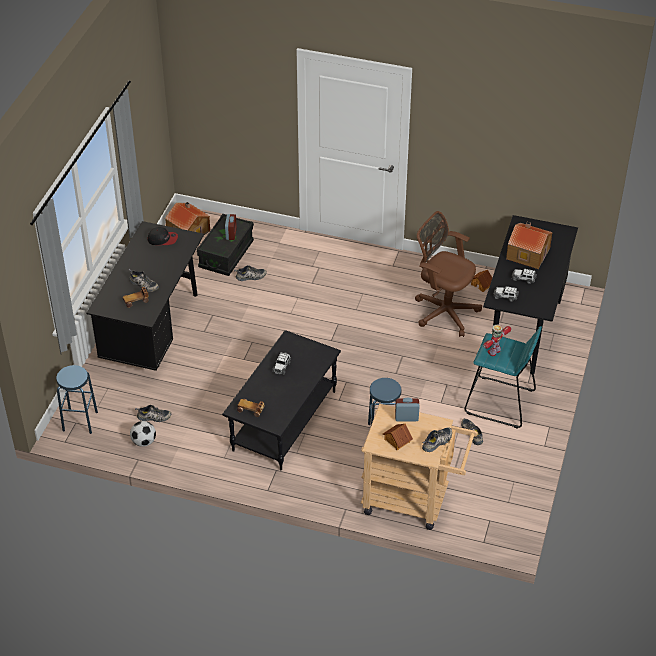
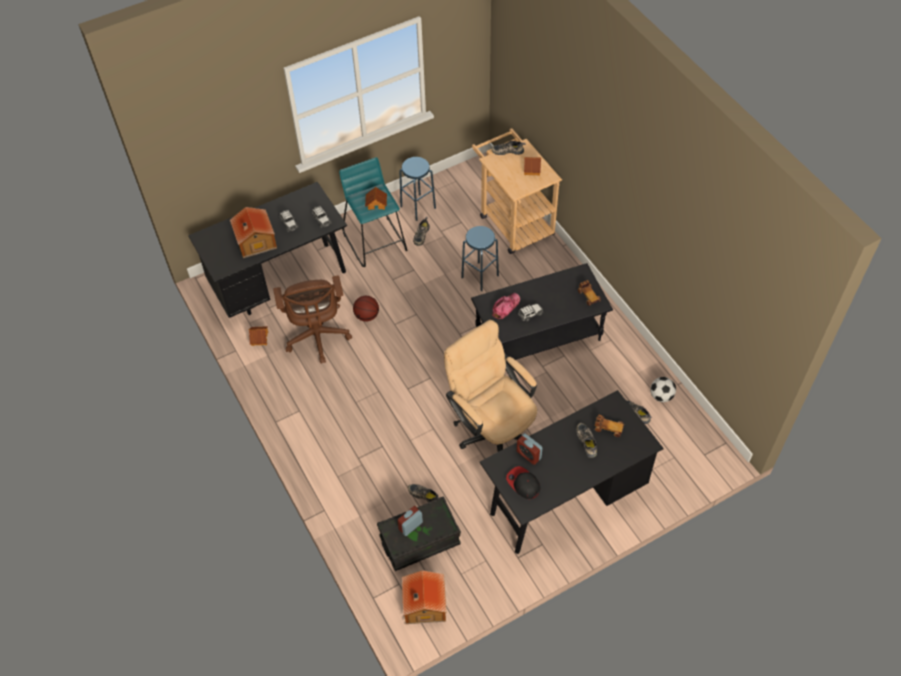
camera: 135 degrees left, 10 degrees up
(80, 421) = (699, 453): blue stool -> blue stool (418, 207)
(249, 339) = (492, 429): none -> beige office chair
(306, 359) = (505, 307): none -> cap
(406, 417) = (507, 178): alarm clock -> alarm clock (528, 455)
(429, 347) = (367, 316): none -> basketball
(494, 351) = (376, 203): toy robot -> toy house

